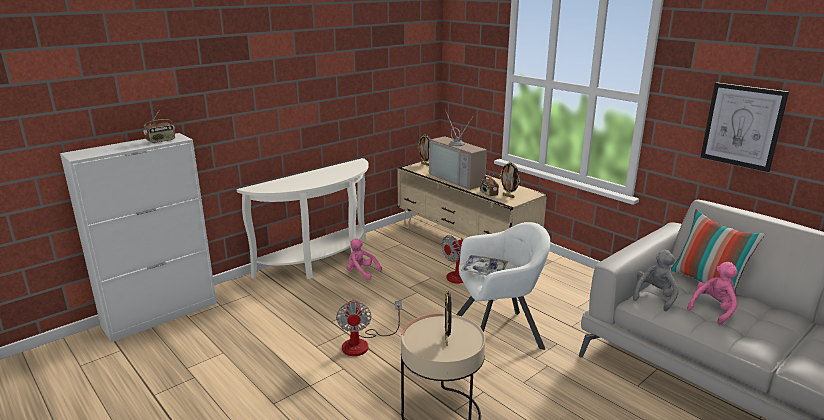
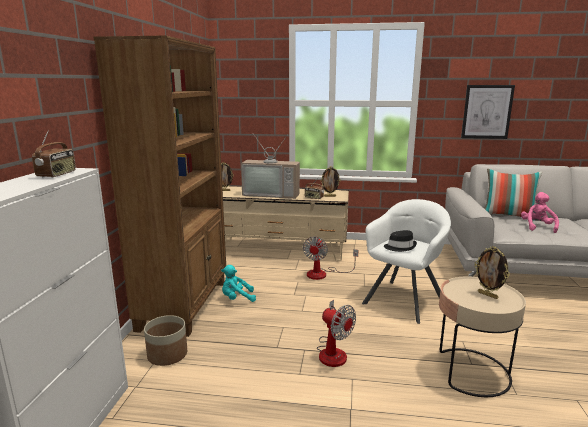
camera: 40 degrees left, 5 degrees down
(261, 293) = (167, 354): none -> planter
(321, 262) = (185, 304): white console table -> brown bookcase
(361, 273) = (237, 298): pink plush toy -> turquoise plush toy
(484, 271) = (400, 247): tray -> black hat
(654, 297) = (504, 230): grey plush toy -> none

